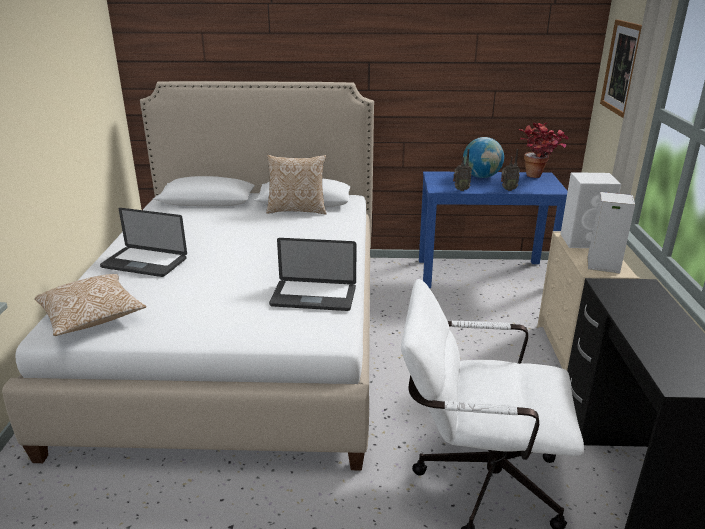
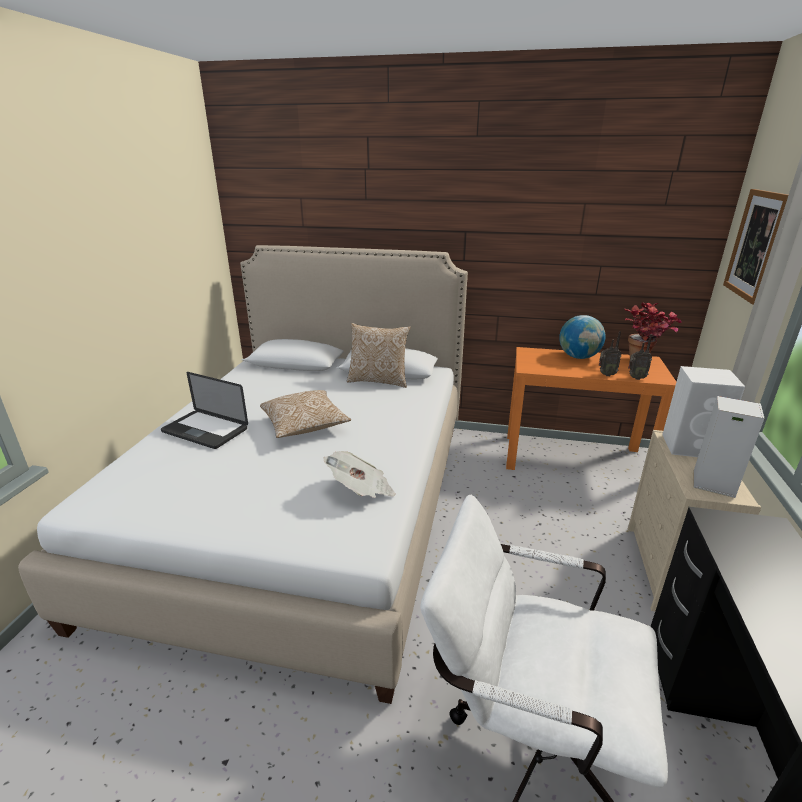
camera: 10 degrees right, 0 degrees up
(92, 318) = (124, 493): pillow -> pillow (304, 426)
(313, 297) = (361, 490): laptop -> newspaper
(460, 189) = (552, 371): radio -> radio (635, 378)
(483, 274) = (574, 458): blue console table -> orange console table

